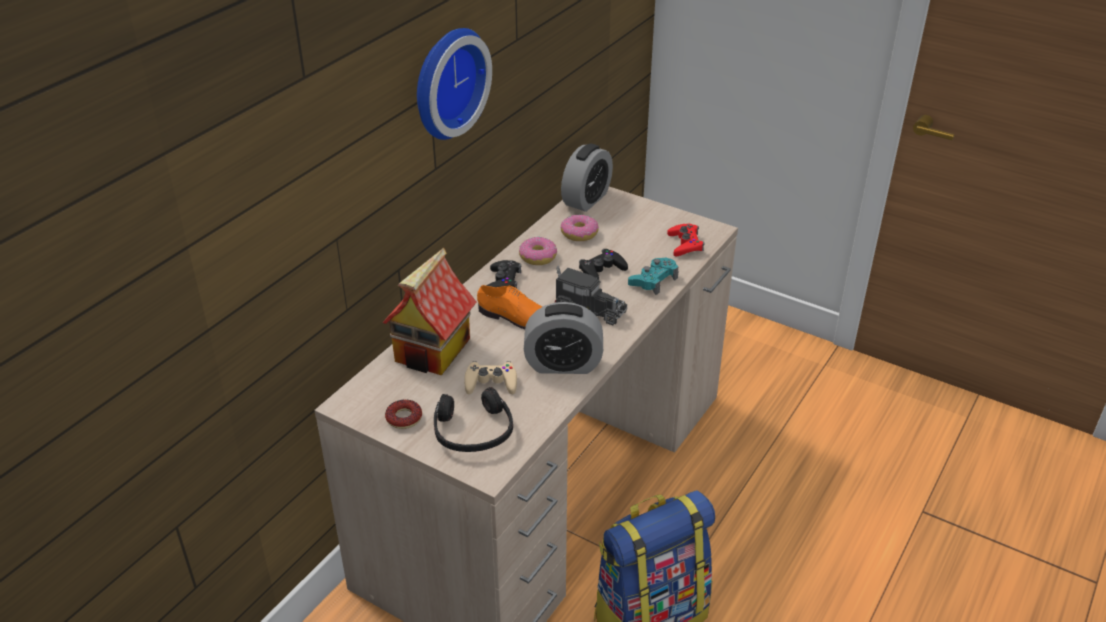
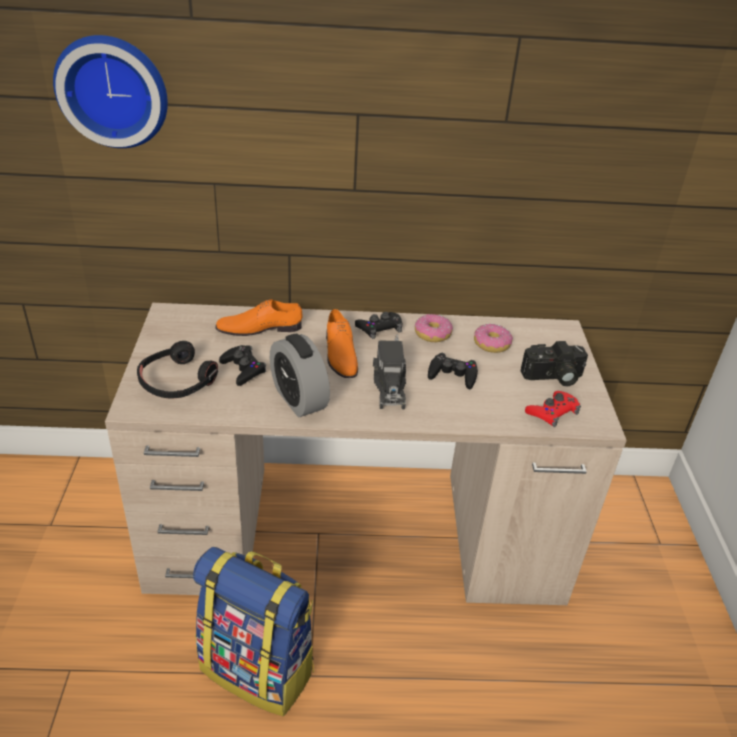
camera: 55 degrees right, 0 degrees up
(404, 418) = (169, 343): donut -> none
(433, 351) = (259, 327): toy house -> orange shoe
(445, 82) = (376, 109): wall clock -> wall clock (113, 90)
(491, 383) = (243, 369): beige game controller -> black game controller
(586, 199) = (547, 330): alarm clock -> none
(646, 225) = (553, 377): none -> camera
(653, 280) = (472, 411): turquoise game controller -> none

